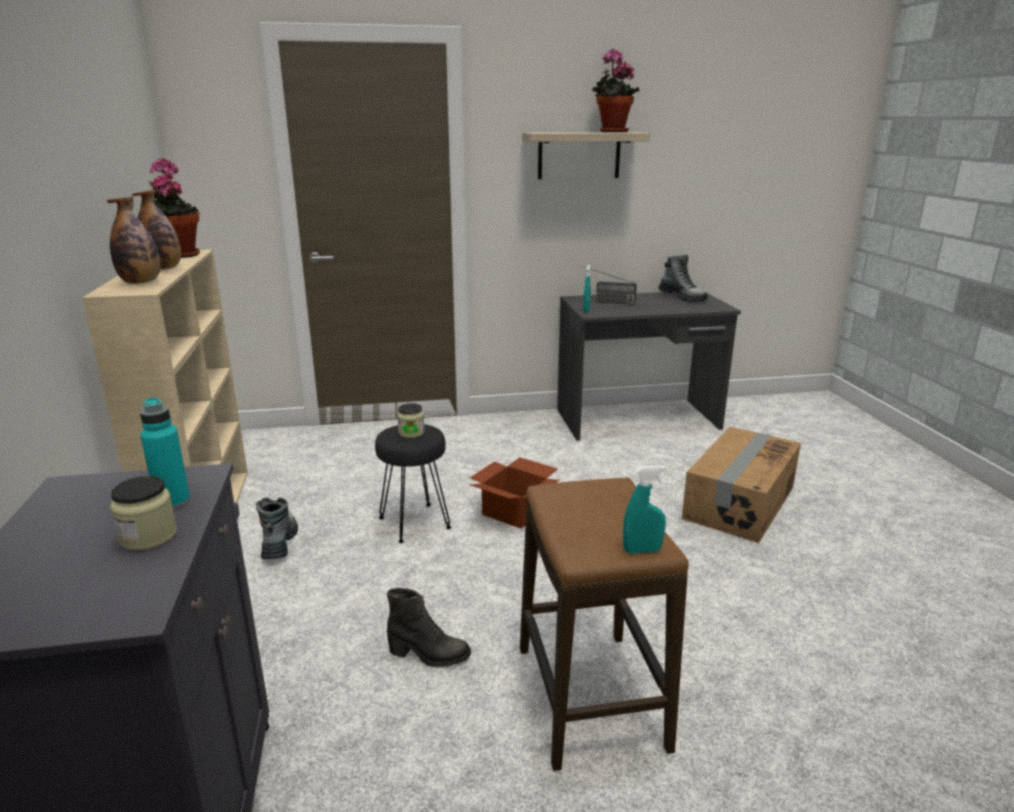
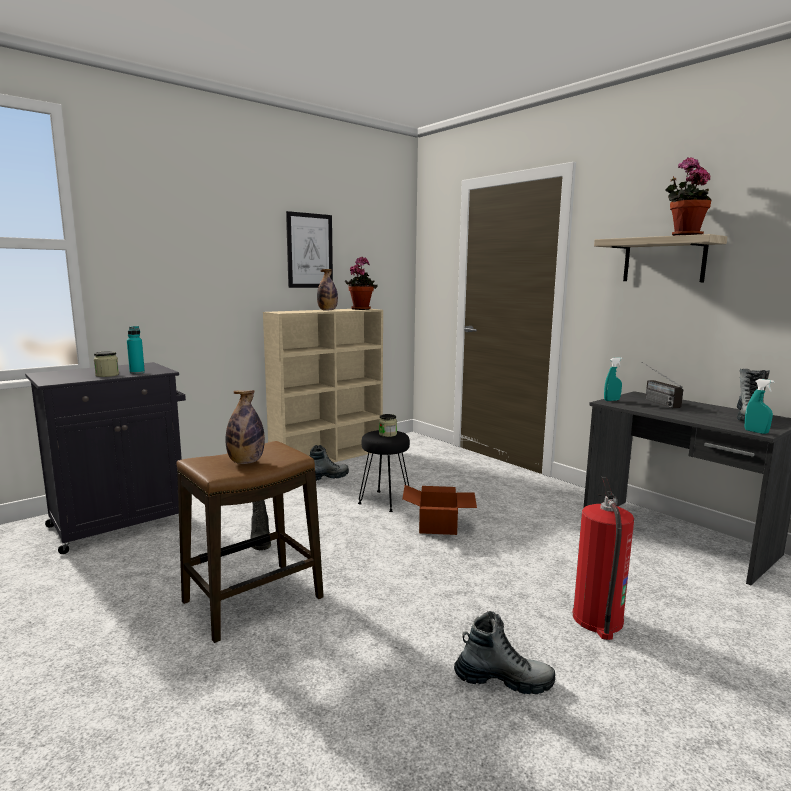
camera: 60 degrees right, 10 degrees down
(86, 154) = (310, 251): none -> picture
(141, 283) = (296, 311): bottle -> bottle (246, 462)
(642, 550) = (208, 470): turquoise spray bottle -> turquoise spray bottle (756, 432)
(738, 502) = (597, 620): cardboard box -> fire extinguisher
(802, 576) = (503, 680): none -> boot

